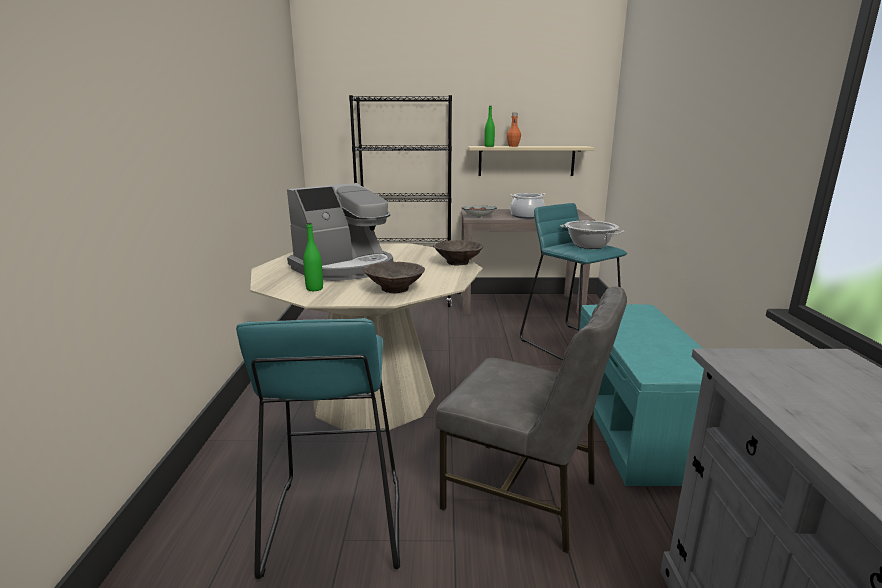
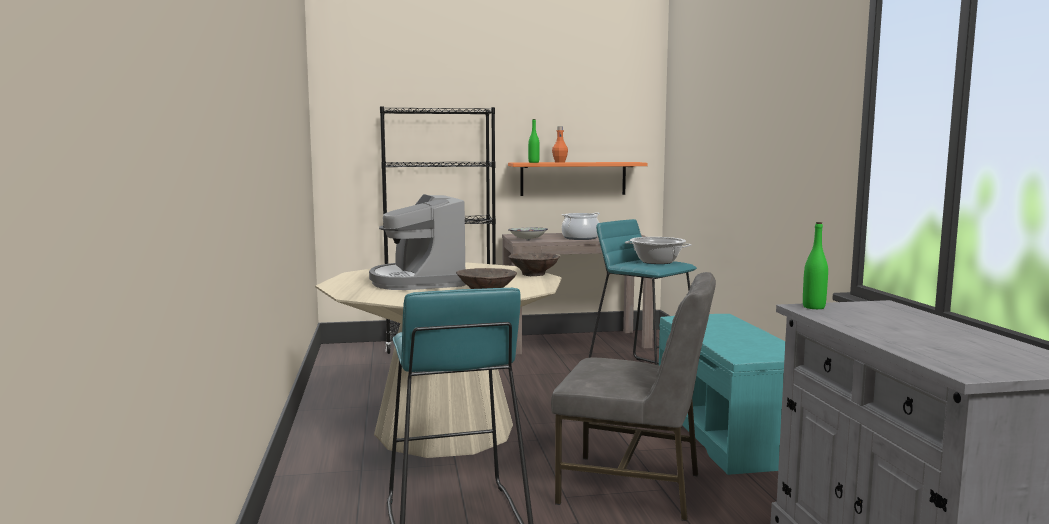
camera: 10 degrees left, 10 degrees down
(314, 289) = (404, 296): green bottle -> green bottle (813, 307)
(345, 268) = (418, 281): coffee machine -> coffee machine turned 120 degrees clockwise
(526, 161) = (573, 178): beige shelf -> orange shelf

